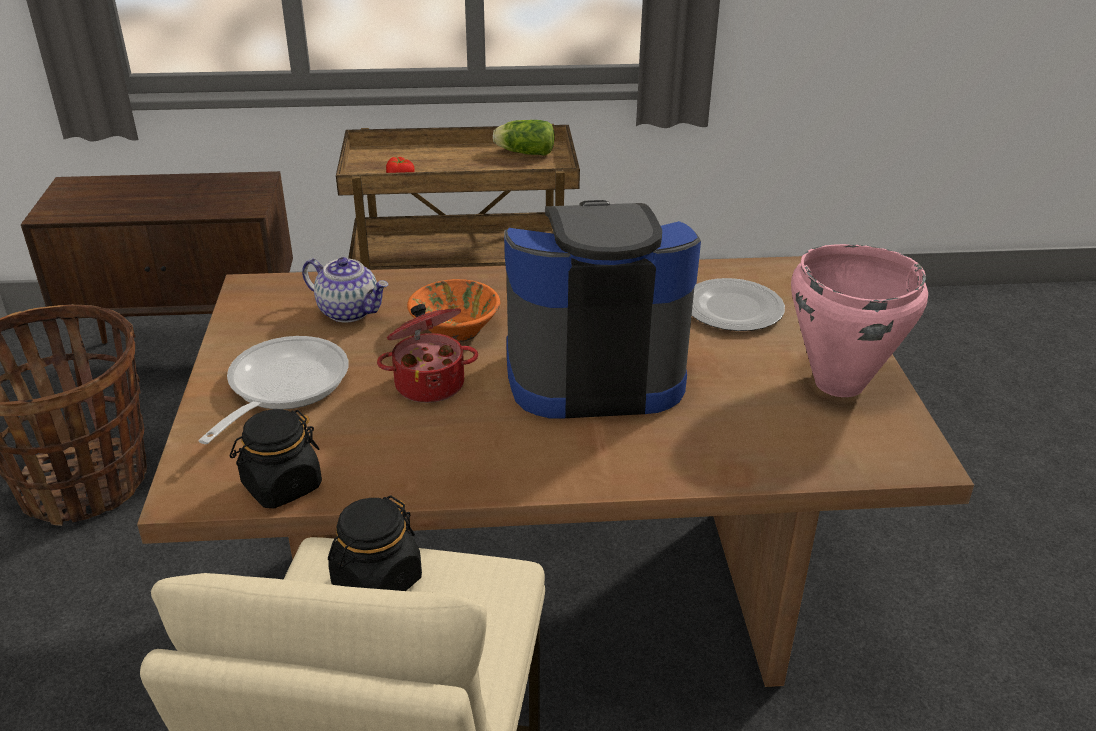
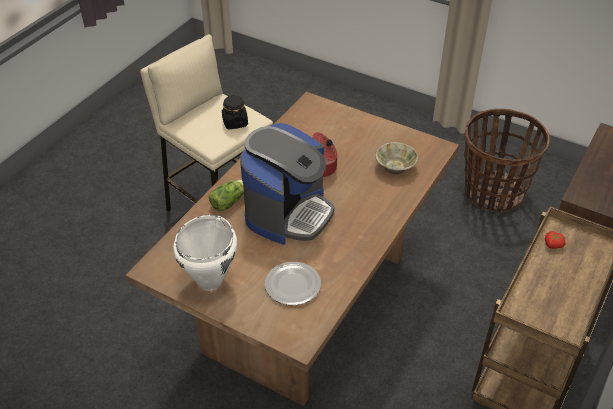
camera: 125 degrees right, 10 degrees up
(281, 486) = (296, 119): black jar -> none
(282, 387) = (353, 134): frying pan -> none
(349, 311) = (395, 167): teapot -> beige bowl
(455, 329) = (355, 190): orange bowl -> none
(523, 152) = (565, 319): lettuce -> lettuce (230, 201)
(838, 382) = (211, 281): pink cooking pot -> white cooking pot

